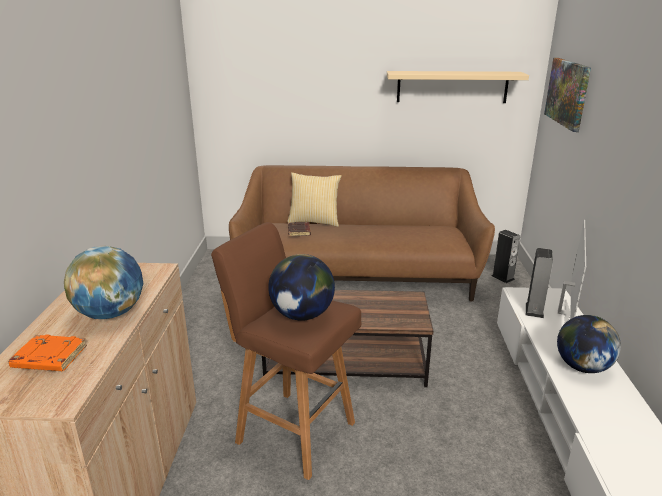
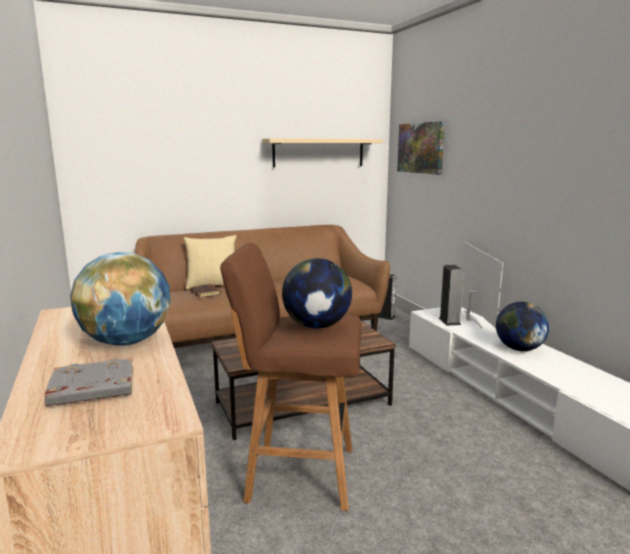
camera: 25 degrees left, 10 degrees down
(48, 358) = (92, 389): orange book -> grey book

